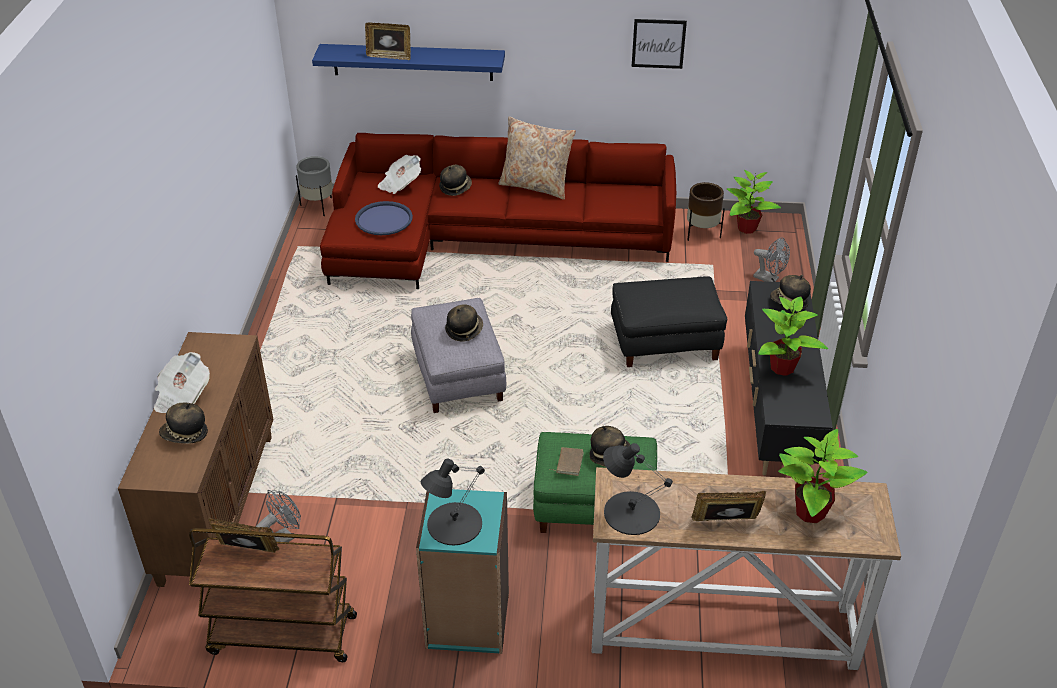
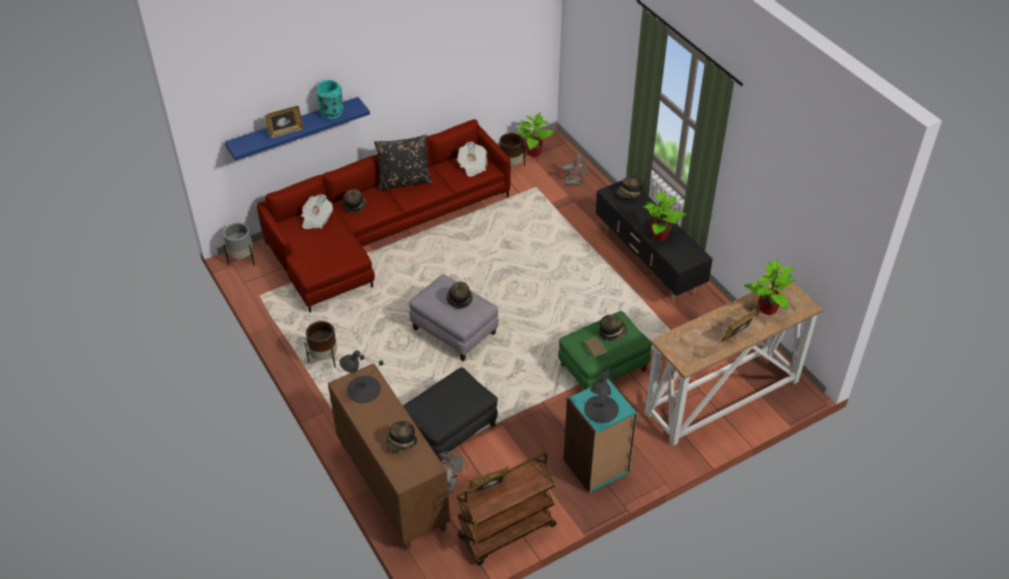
camera: 35 degrees left, 5 degrees up
(182, 396) = (372, 422): newspaper -> newspaper (472, 166)
(292, 338) = (324, 359): none -> brown planter
(384, 219) = (332, 249): blue tray -> none
(458, 55) = (331, 112): none -> turquoise vase
(536, 186) = (404, 181): beige pillow -> black pillow
(631, 512) = (689, 354): black table lamp -> black table lamp (363, 389)
(658, 43) = (457, 54): picture -> none
(665, 341) = (553, 249): black ottoman -> black ottoman (450, 428)

